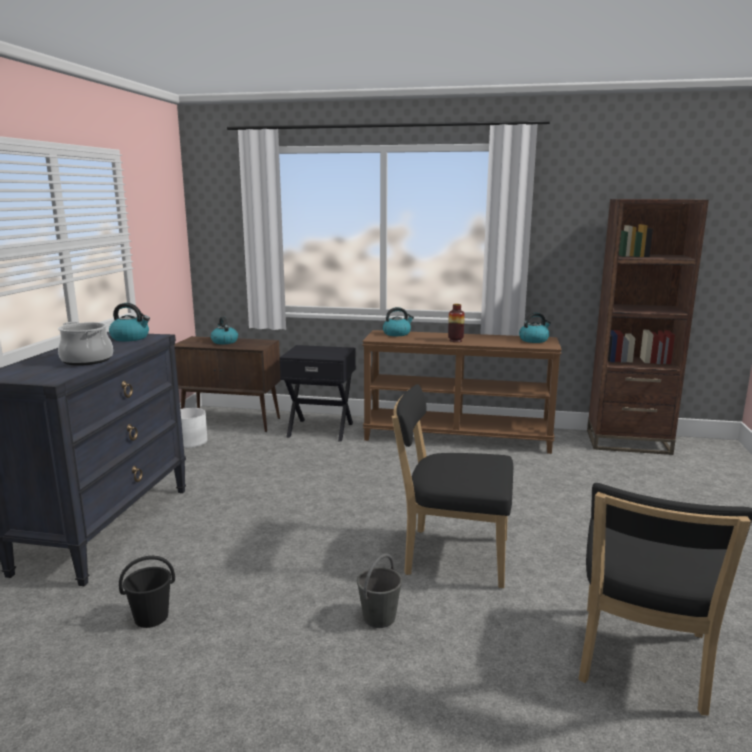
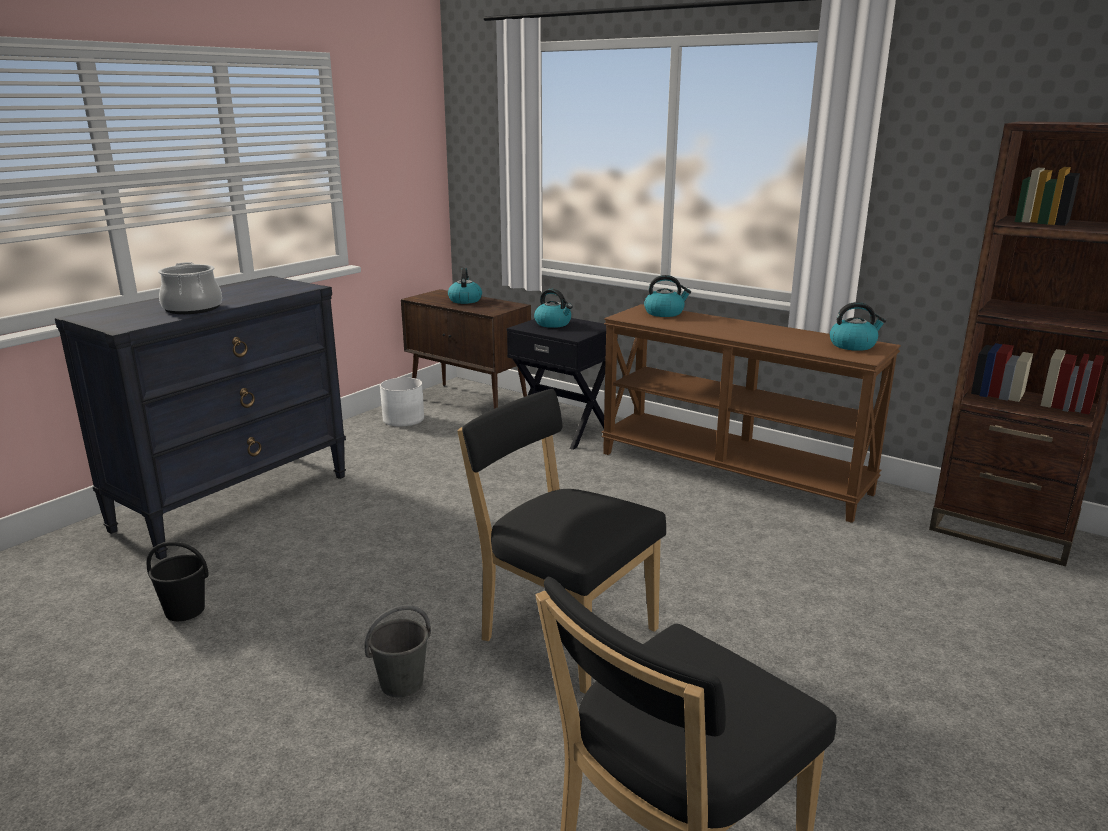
camera: 25 degrees right, 5 degrees up
(131, 338) = (280, 286): kettle -> kettle (553, 324)
(455, 340) = (731, 332): vase -> none

